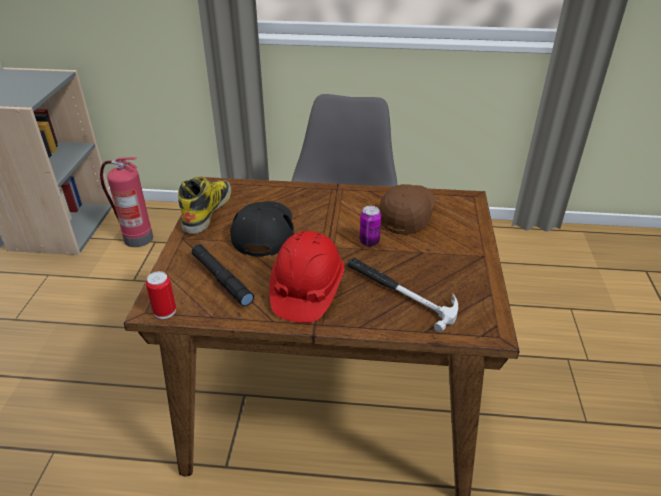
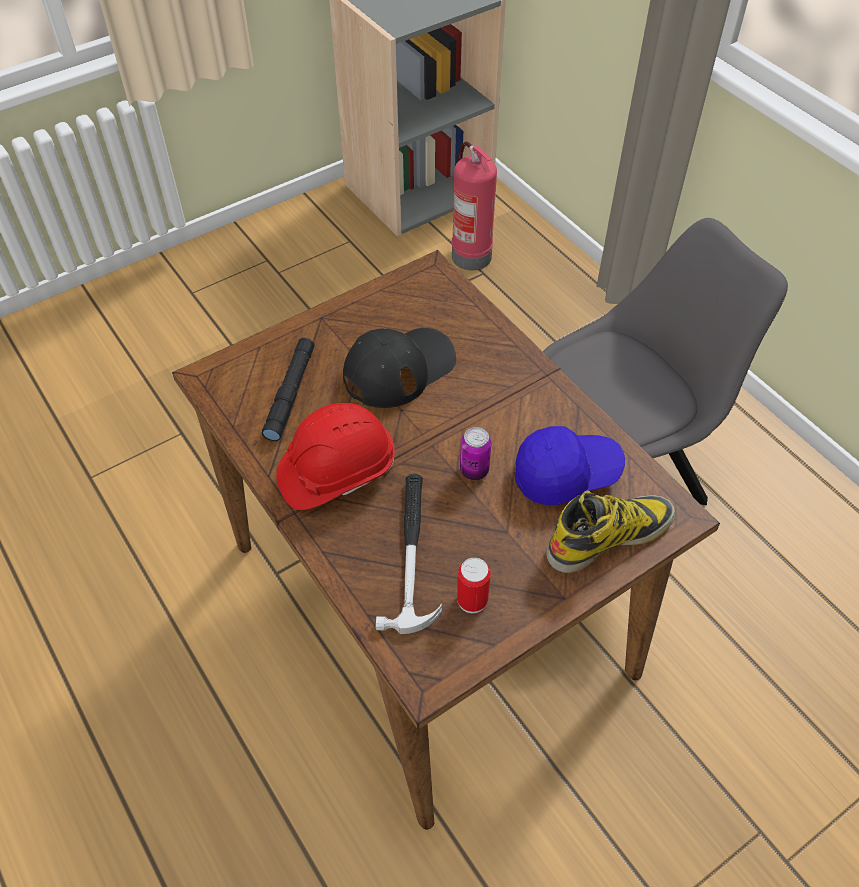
camera: 50 degrees right, 15 degrees up
(165, 311) = (209, 388): can -> can (472, 600)
(207, 210) = (384, 300): boot -> boot (609, 536)
(407, 215) = (566, 474): brown cap -> blue cap

